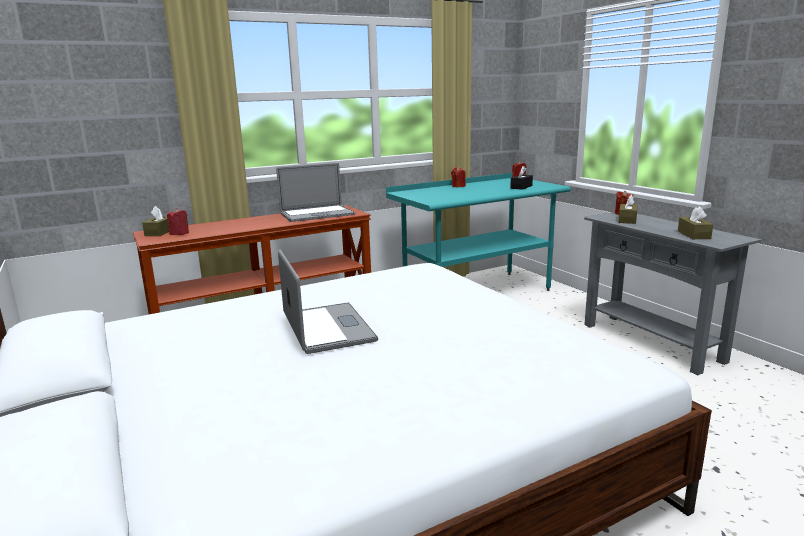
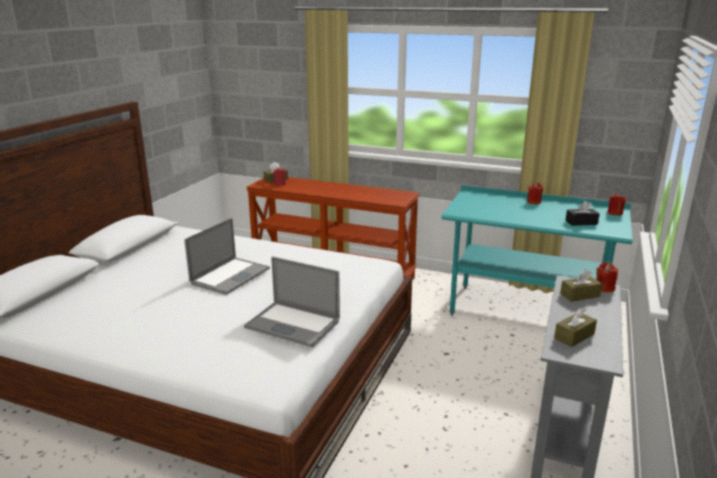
camera: 50 degrees right, 5 degrees up
(317, 214) = (377, 194): laptop -> laptop (292, 324)

